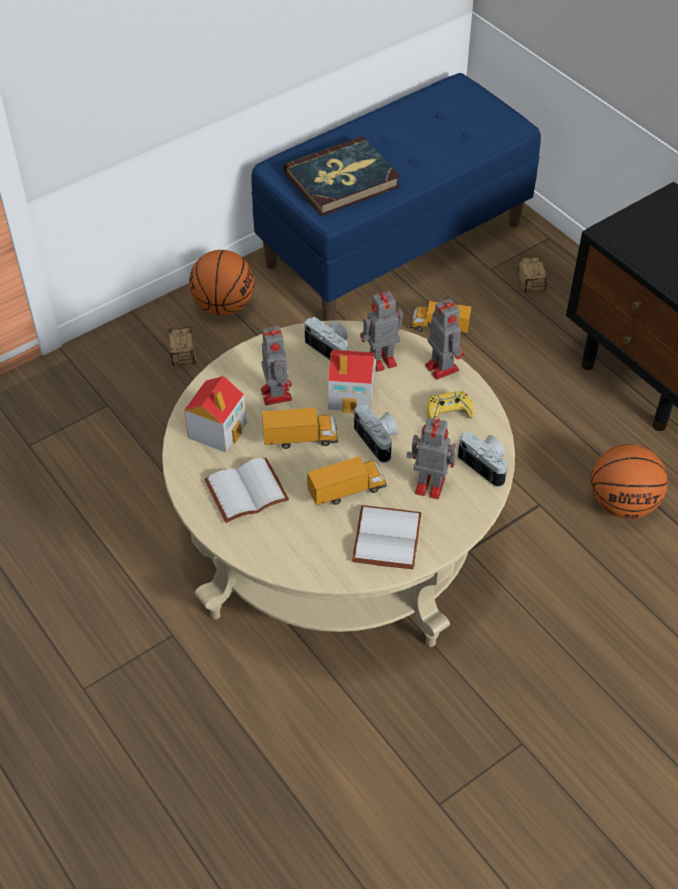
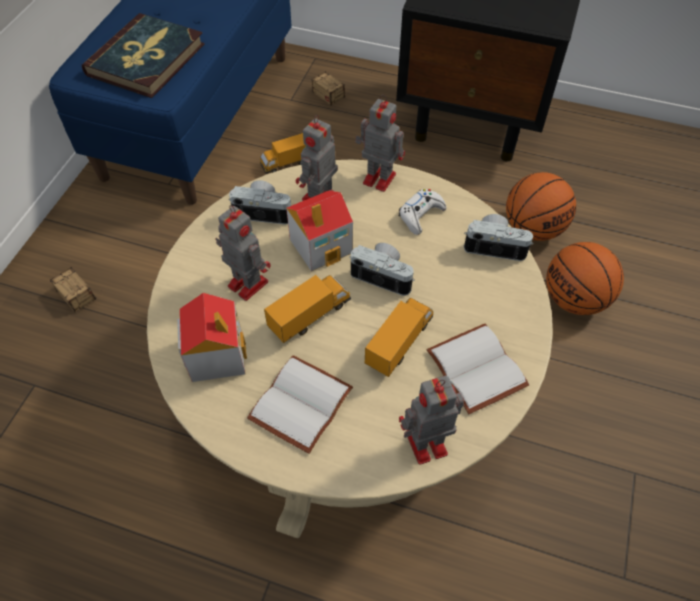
camera: 35 degrees left, 5 degrees up
(224, 306) = (86, 233): basketball -> basketball (574, 299)
(428, 485) = (464, 293): toy robot -> toy robot (424, 444)
(448, 412) = (420, 215): yellow game controller -> white game controller

